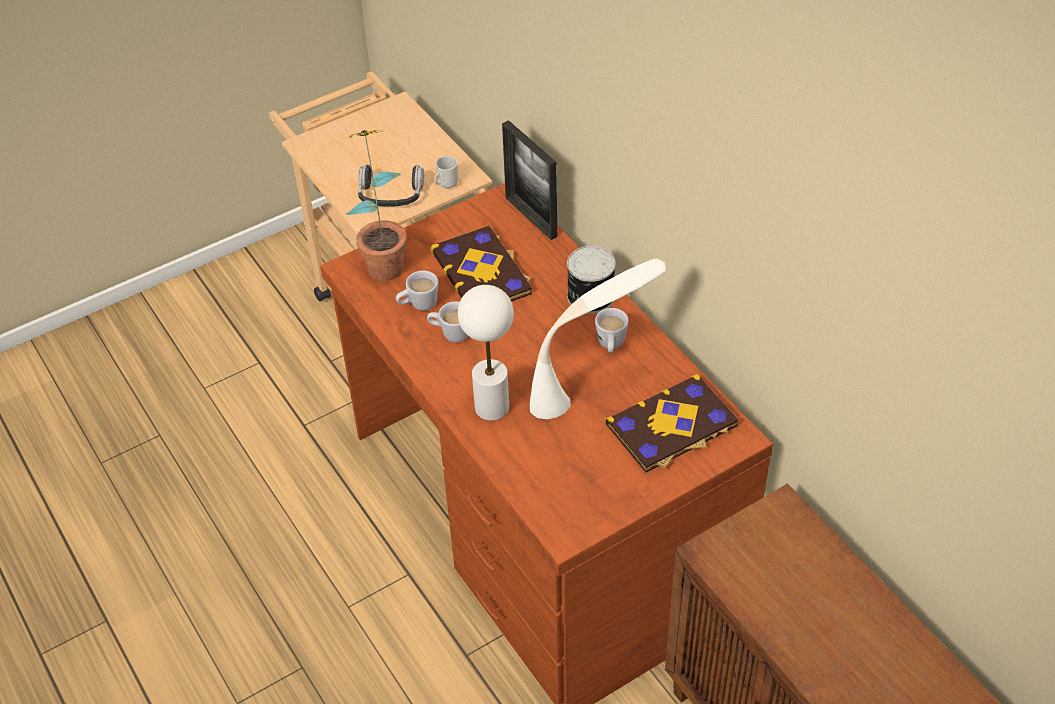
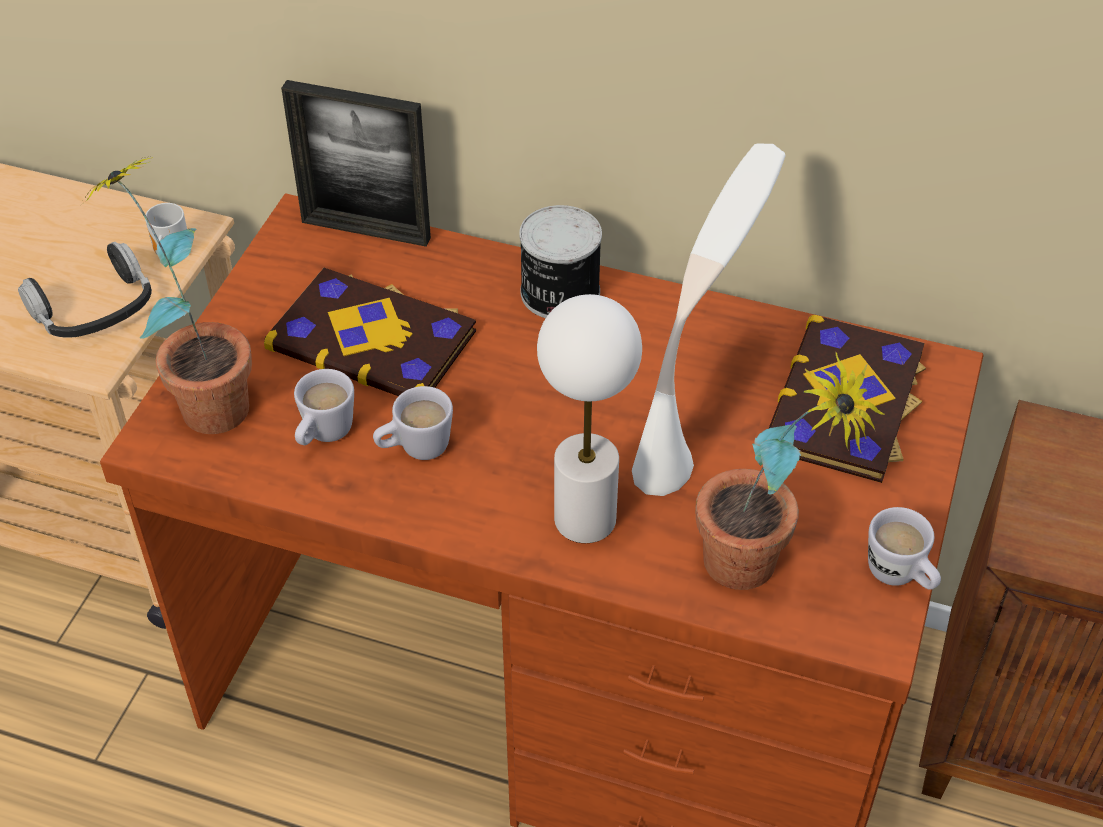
camera: 40 degrees left, 0 degrees up
(543, 476) = (759, 572): none -> potted plant
(611, 346) = (656, 342): white mug -> white mug (900, 577)

